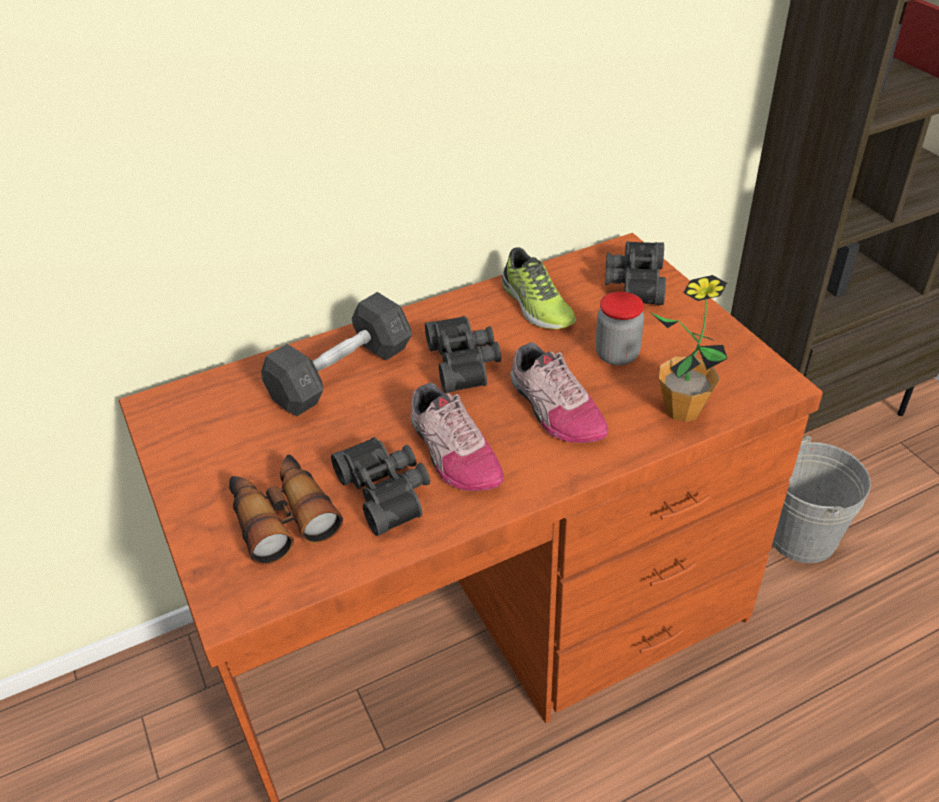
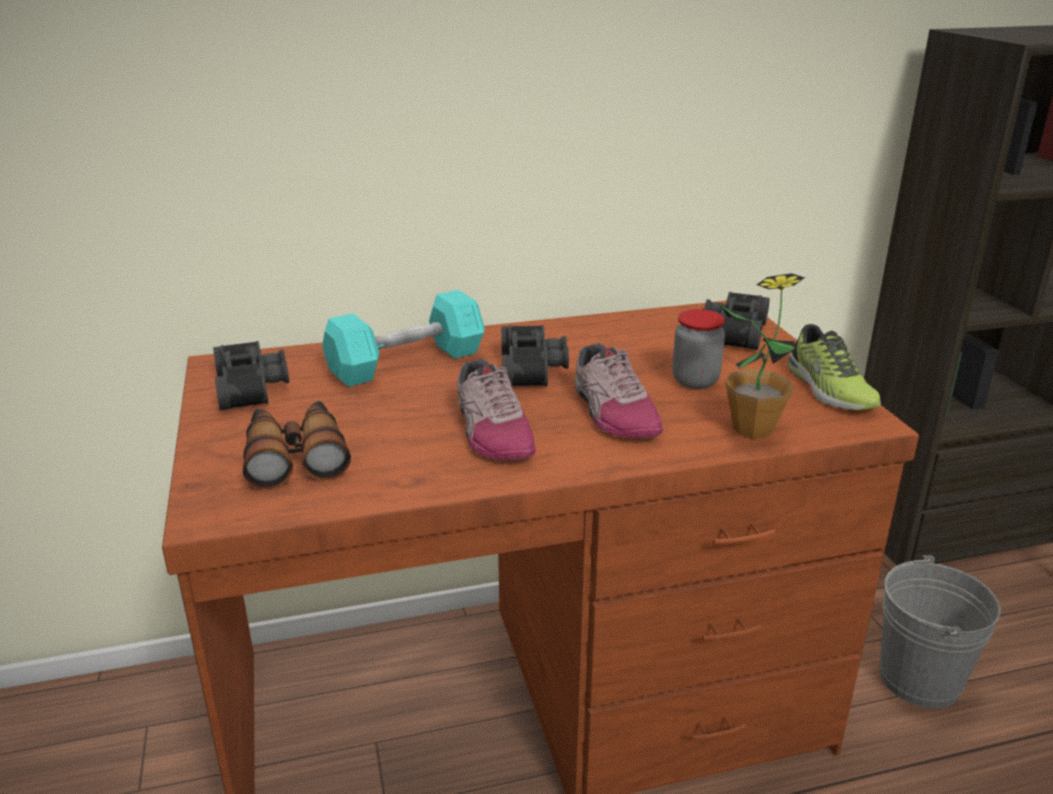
camera: 10 degrees right, 15 degrees down
(341, 374) = (406, 363): grey dumbbell -> turquoise dumbbell
(387, 491) = (411, 451): black binoculars -> black binoculars (254, 387)
(535, 305) = (623, 337): shoe -> shoe (828, 389)

